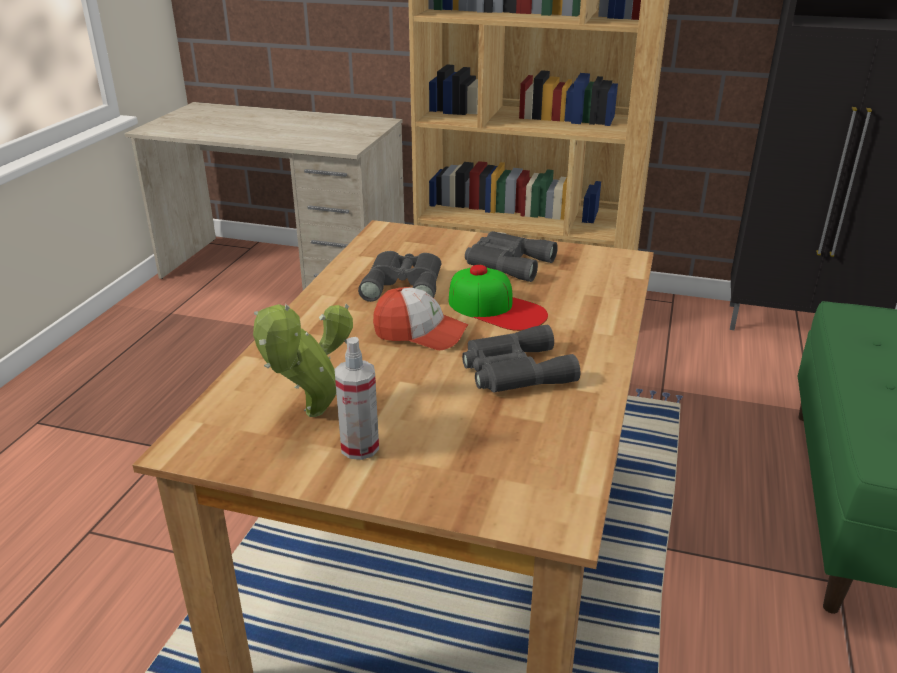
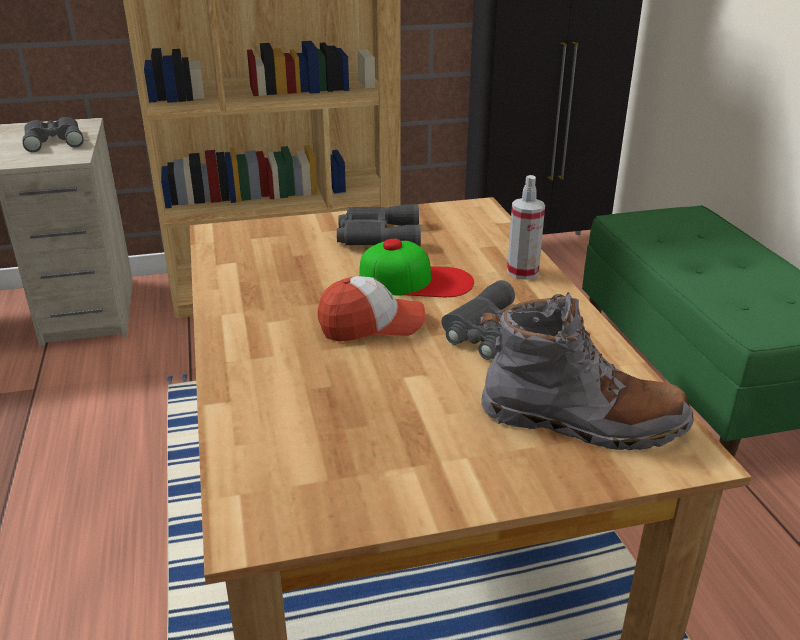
camera: 30 degrees left, 0 degrees up
(311, 416) = (354, 443): potted plant -> none
(359, 447) = (440, 456): spray bottle -> spray bottle (522, 272)
(404, 283) = (299, 280): grey binoculars -> grey binoculars (54, 140)
(499, 462) = (581, 421): none -> grey boot

